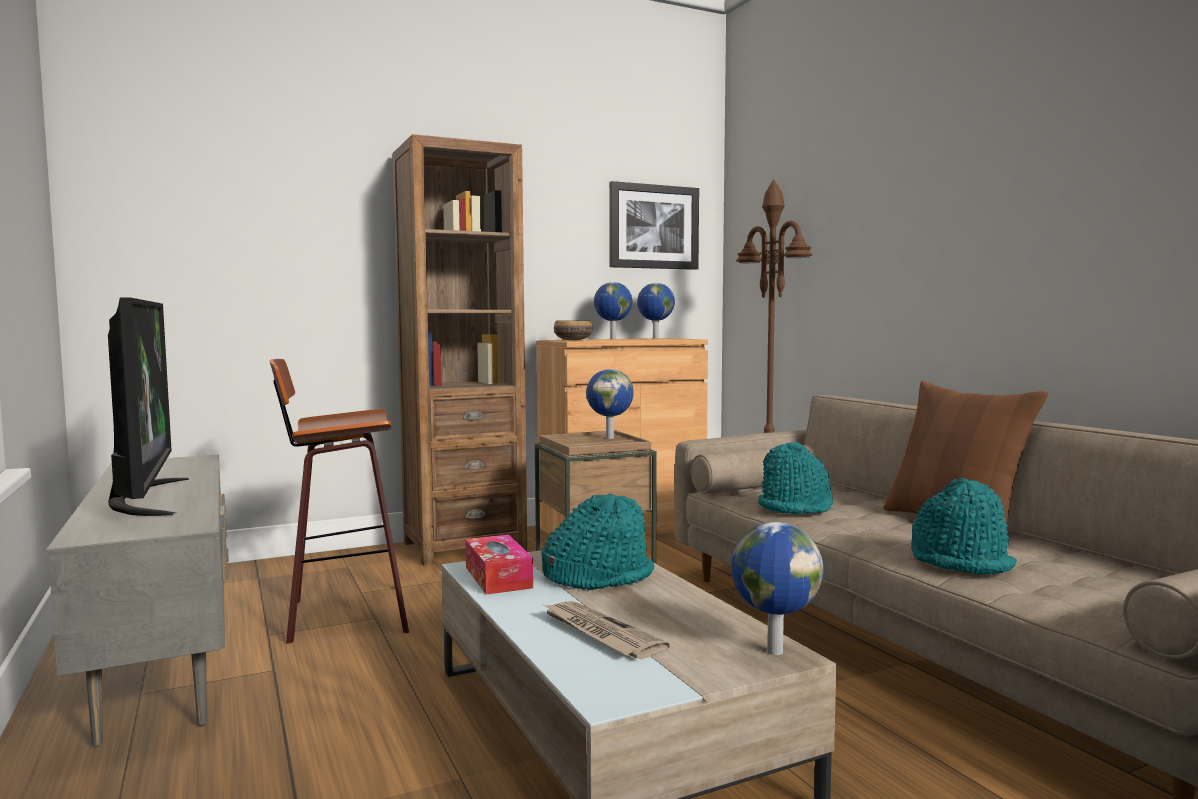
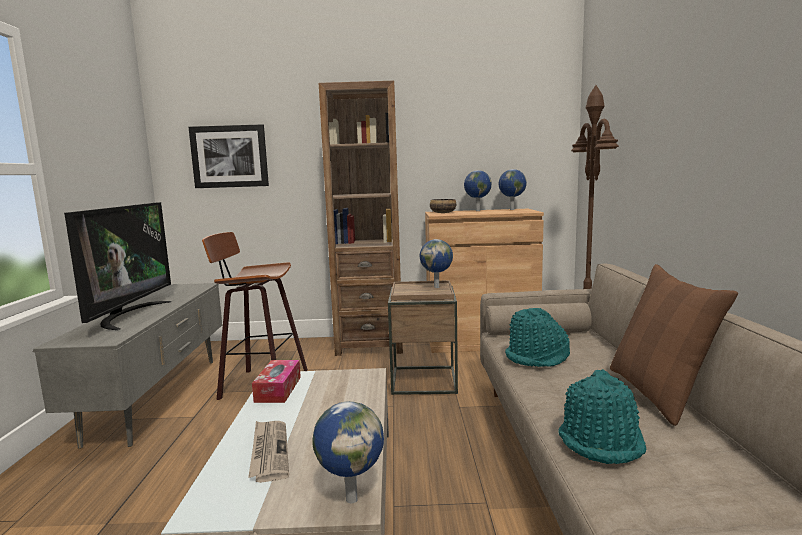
camera: 25 degrees right, 5 degrees up
(598, 576) = (334, 399): turquoise hat -> none
(653, 227) = (518, 126): picture -> picture (229, 156)

